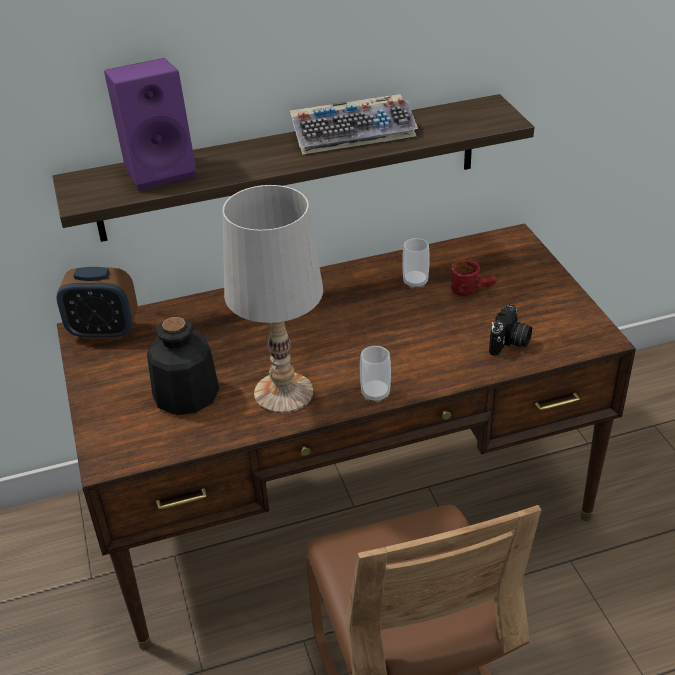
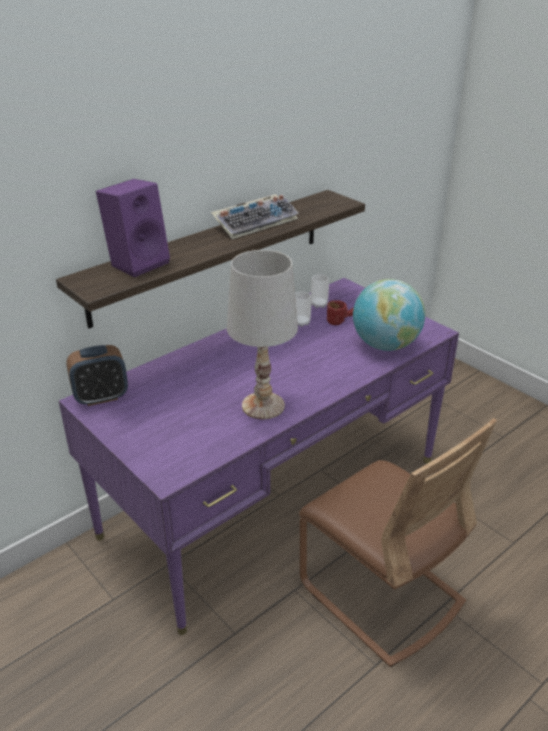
camera: 25 degrees left, 5 degrees down
(185, 394) = (194, 423): bottle -> none
(345, 506) = (273, 497): brown desk -> purple desk
(375, 394) = (324, 392): cup -> cup (319, 305)
(509, 343) = (385, 345): camera -> globe

